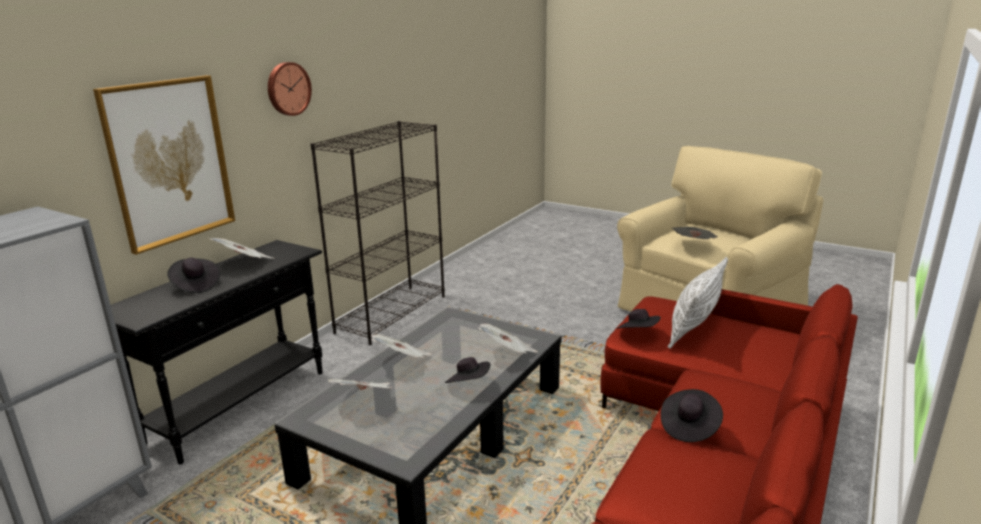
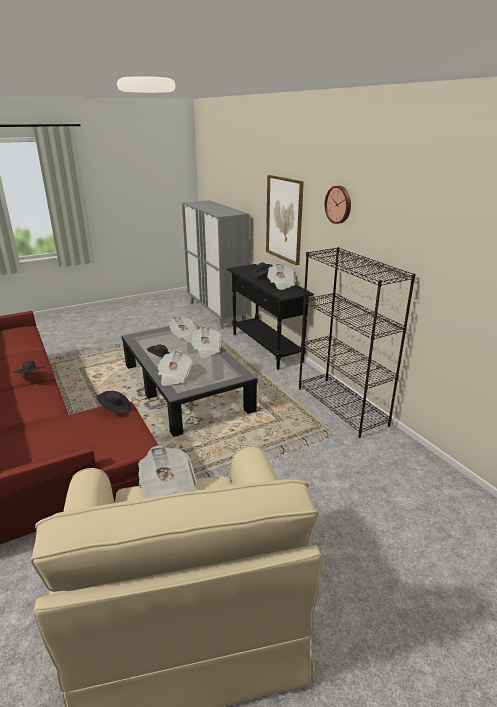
camera: 120 degrees right, 5 degrees up
(694, 327) = (87, 435): white pillow -> none

